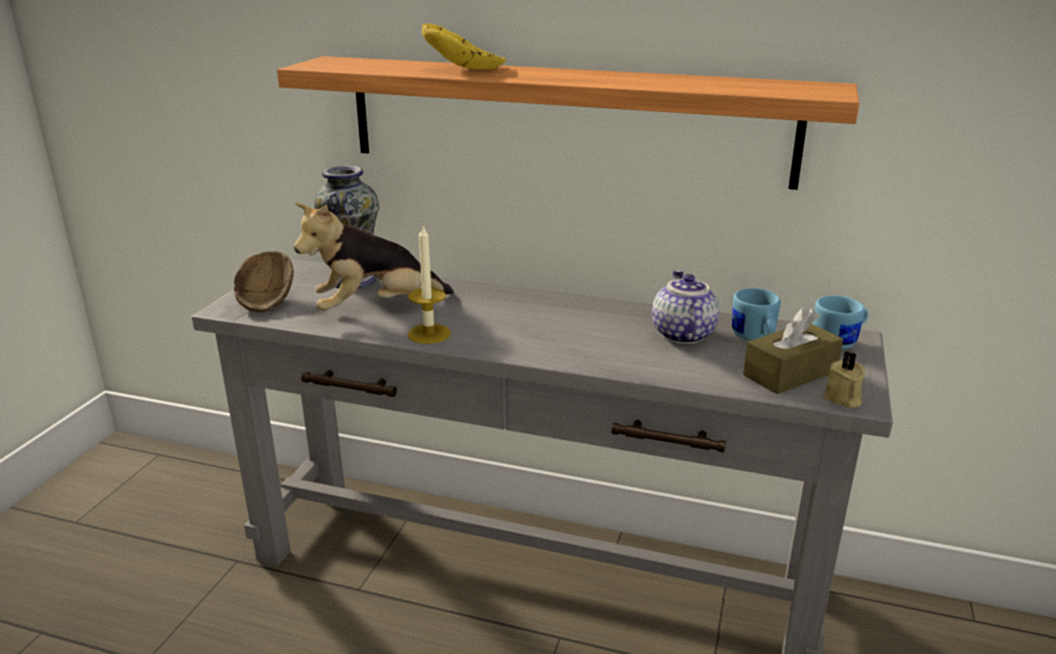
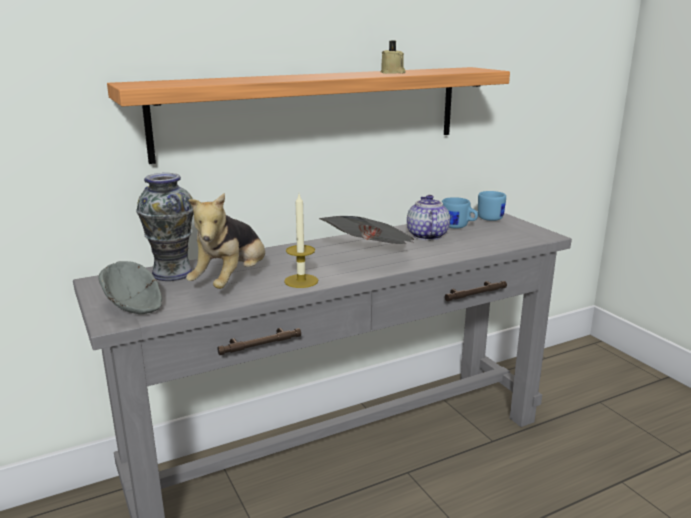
camera: 45 degrees left, 5 degrees down
(264, 301) = (133, 306): brown bowl -> grey bowl
(466, 69) = (262, 78): yellow bowl -> none
(556, 334) = (370, 256): none -> newspaper
(681, 334) = (426, 236): teapot -> teapot turned 45 degrees clockwise
(790, 373) = (503, 235): brown tissue box -> none
(842, 398) = (540, 236): beige candle -> beige candle (393, 73)

